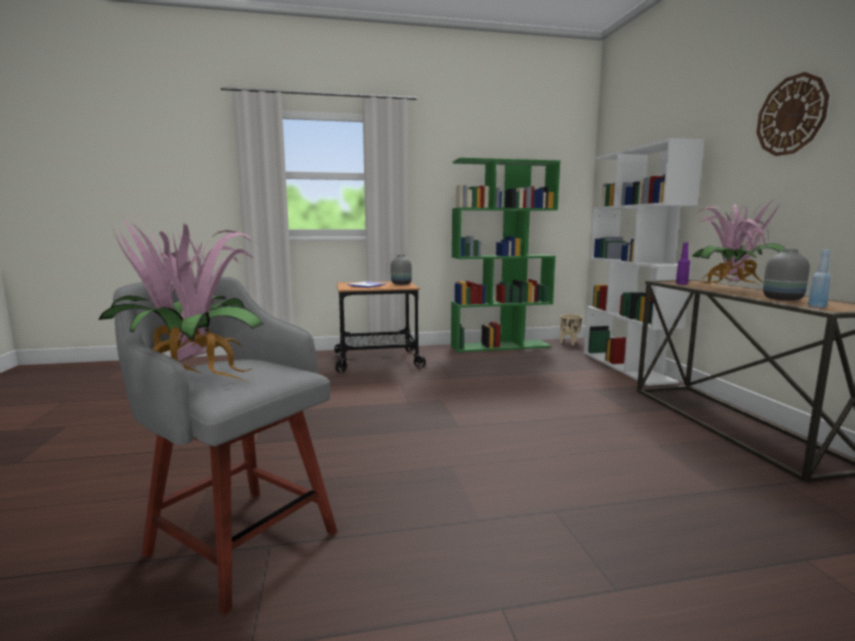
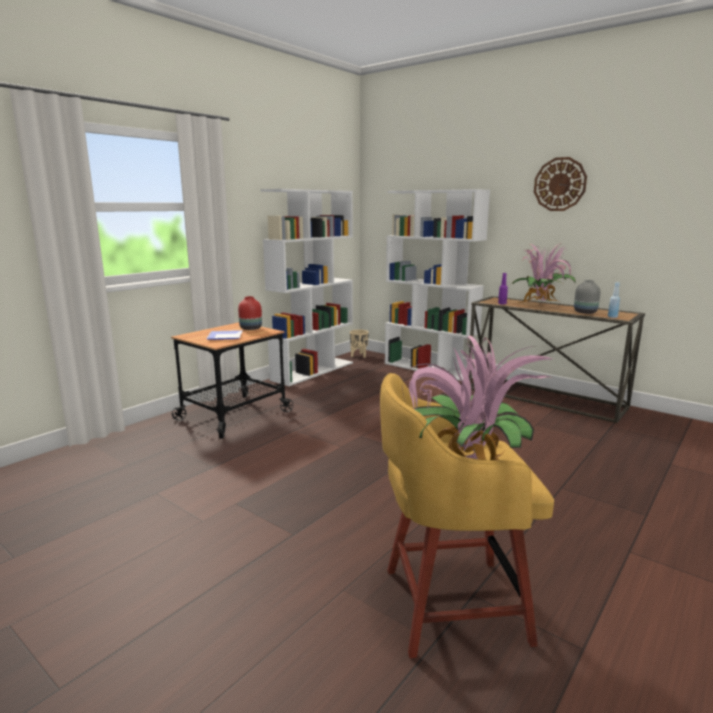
camera: 40 degrees left, 5 degrees up
(239, 540) = (449, 604): grey stool -> yellow stool
(401, 284) = (250, 328): grey vase -> red vase
(500, 346) = (313, 371): green bookcase -> white bookcase

